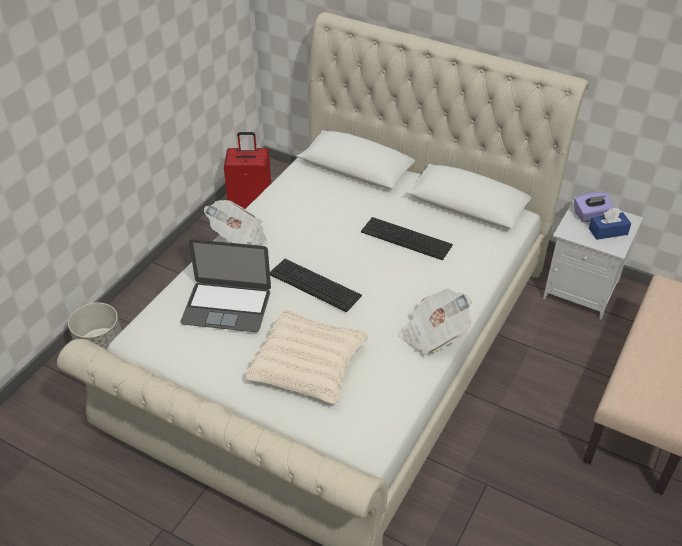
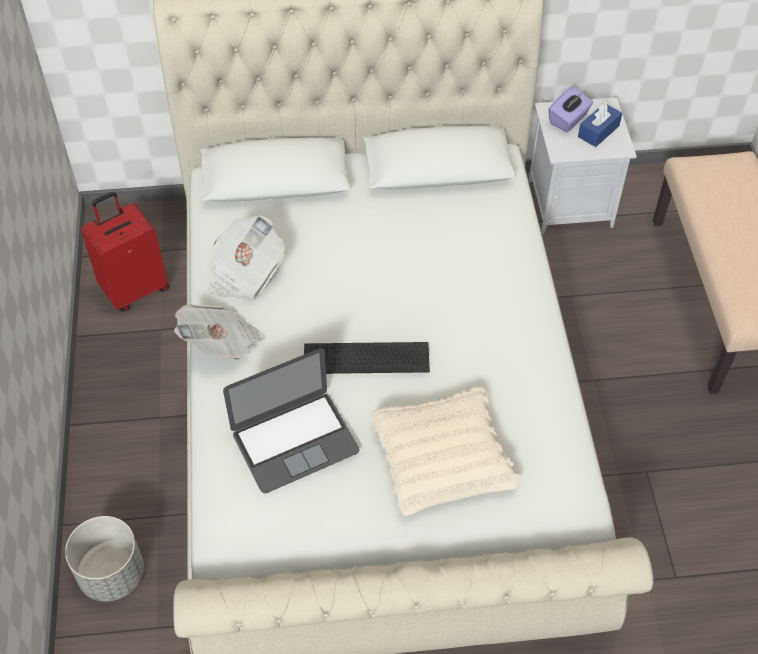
camera: 35 degrees left, 10 degrees up
(406, 238) = (412, 245): keyboard -> none
(433, 334) = (536, 347): newspaper -> newspaper (245, 273)

